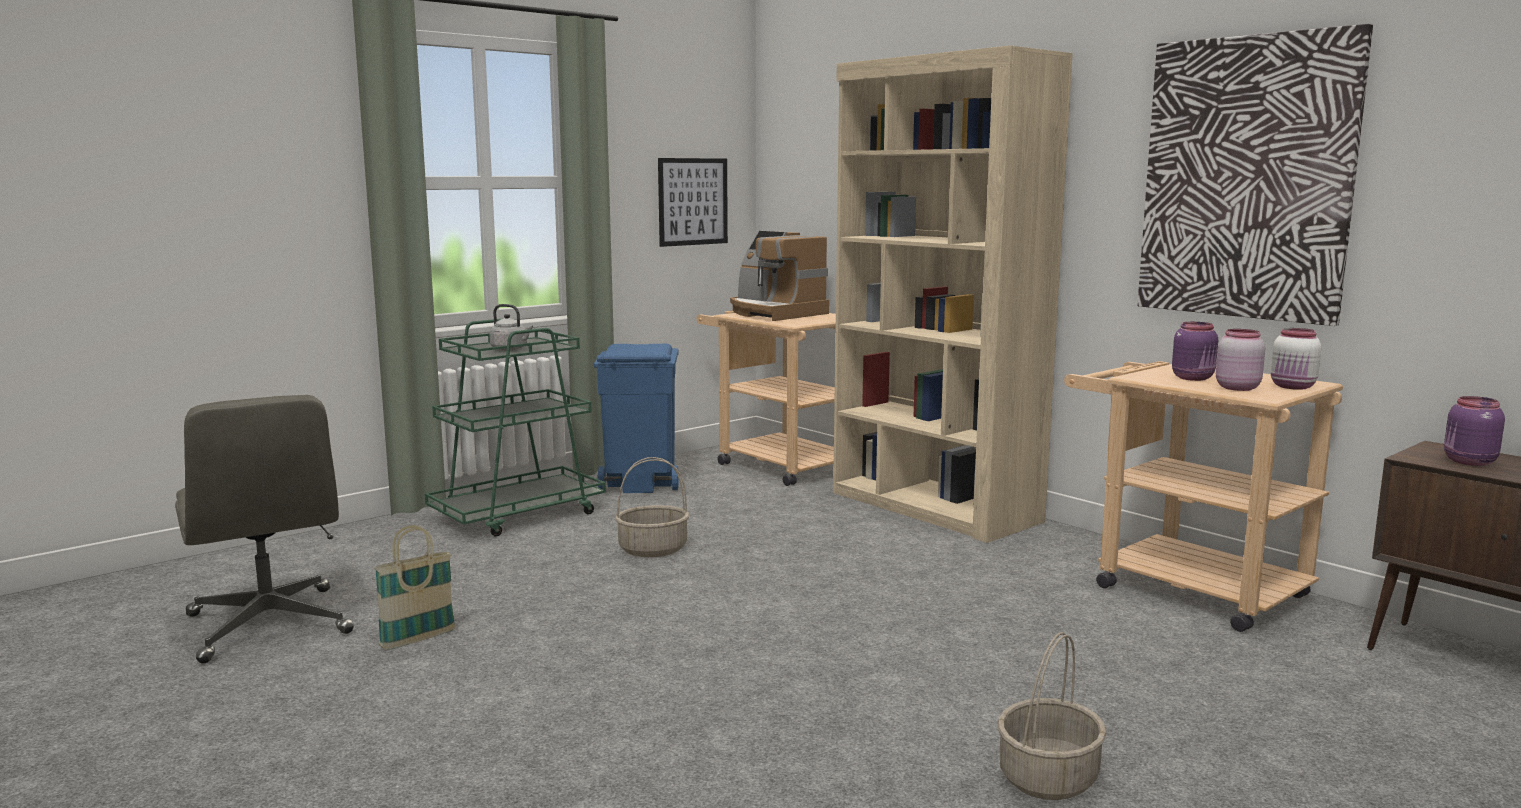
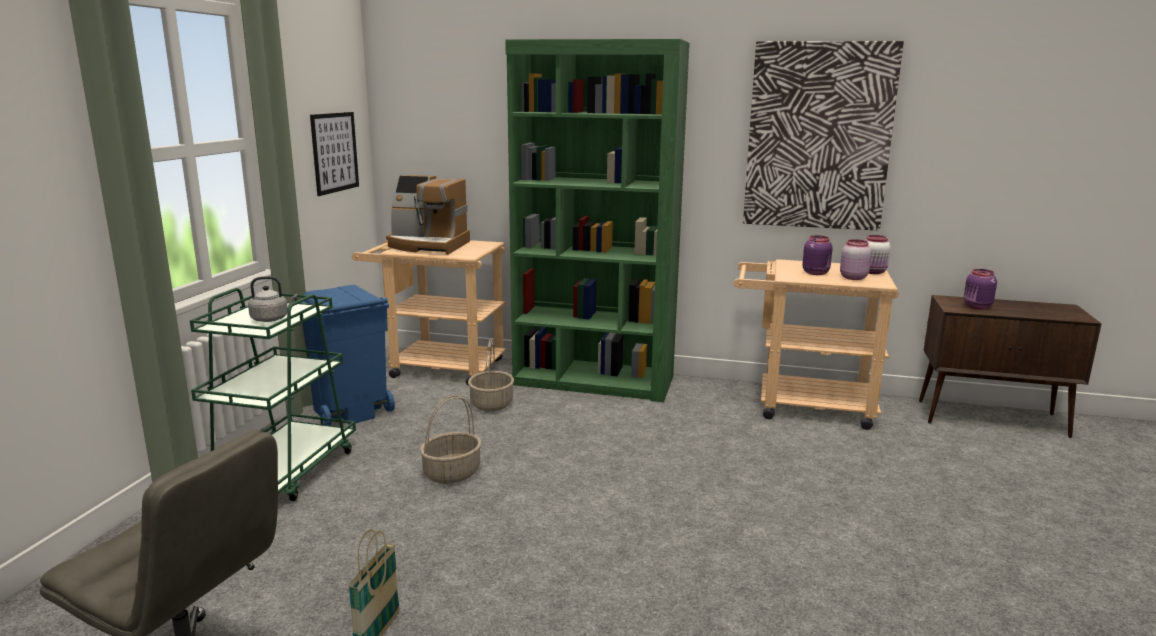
camera: 35 degrees left, 5 degrees up
(933, 507) = (594, 381): beige bookcase -> green bookcase
(1047, 777) = (927, 569): basket -> basket (491, 404)

